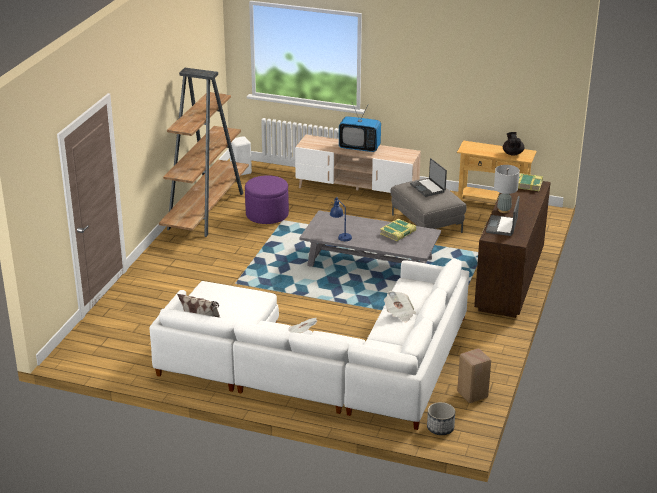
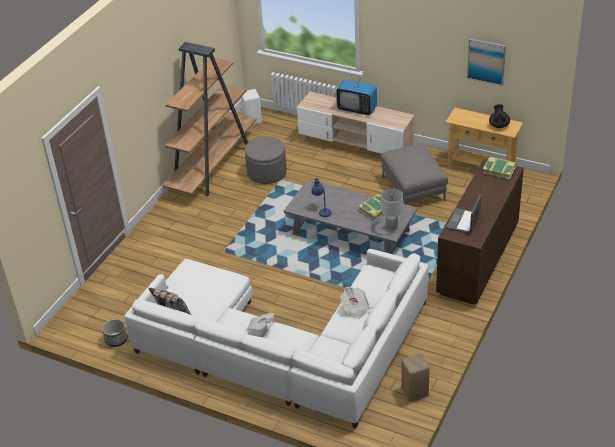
camera: 10 degrees right, 10 degrees up
(267, 215) = (267, 173): purple ottoman -> grey ottoman
(428, 188) = (414, 158): laptop -> none
(440, 428) = (377, 428): planter -> planter (116, 340)
(498, 86) = (486, 61): none -> picture
(503, 210) = (470, 201): grey table lamp -> grey table lamp (391, 227)

